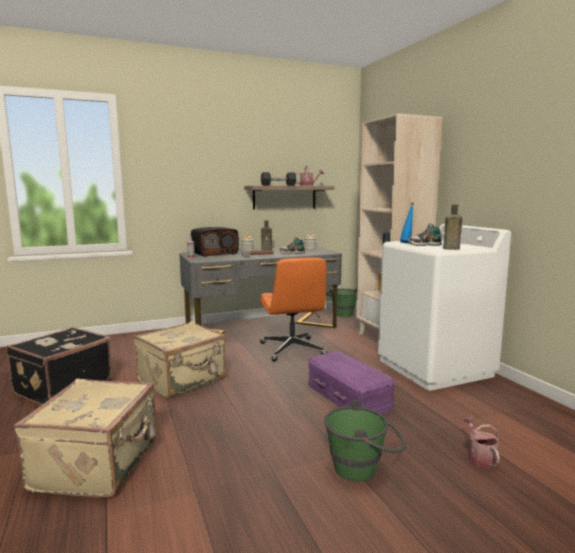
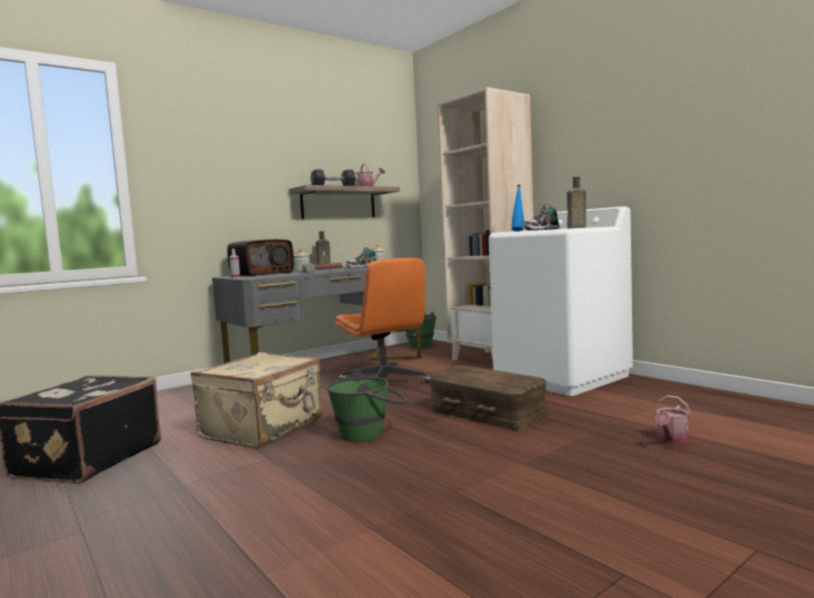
camera: 15 degrees left, 5 degrees down
(99, 464) = (210, 527): beige suitcase -> none
(347, 396) = (486, 413): purple storage box -> brown storage box
(363, 468) = (558, 470): green bucket -> green bucket (370, 433)
(480, 457) = (671, 440): watering can -> watering can turned 120 degrees counterclockwise

